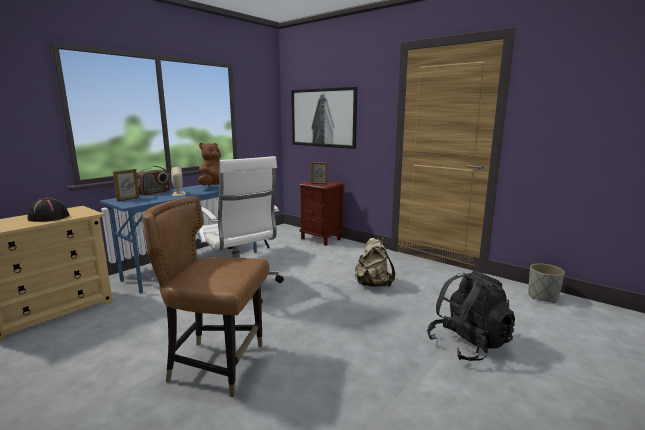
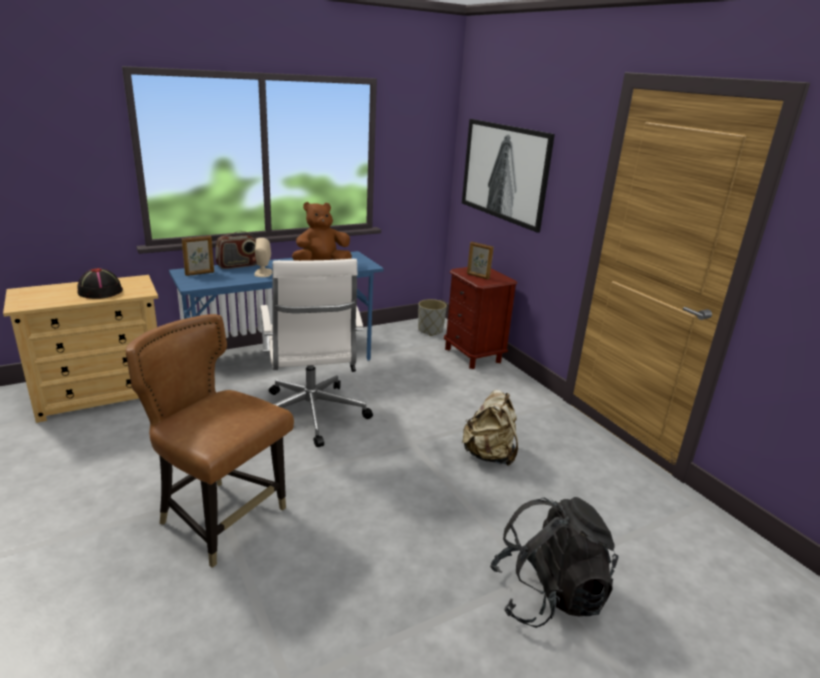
camera: 20 degrees right, 10 degrees up
(542, 297) = (743, 553): grey planter -> grey planter (430, 330)

